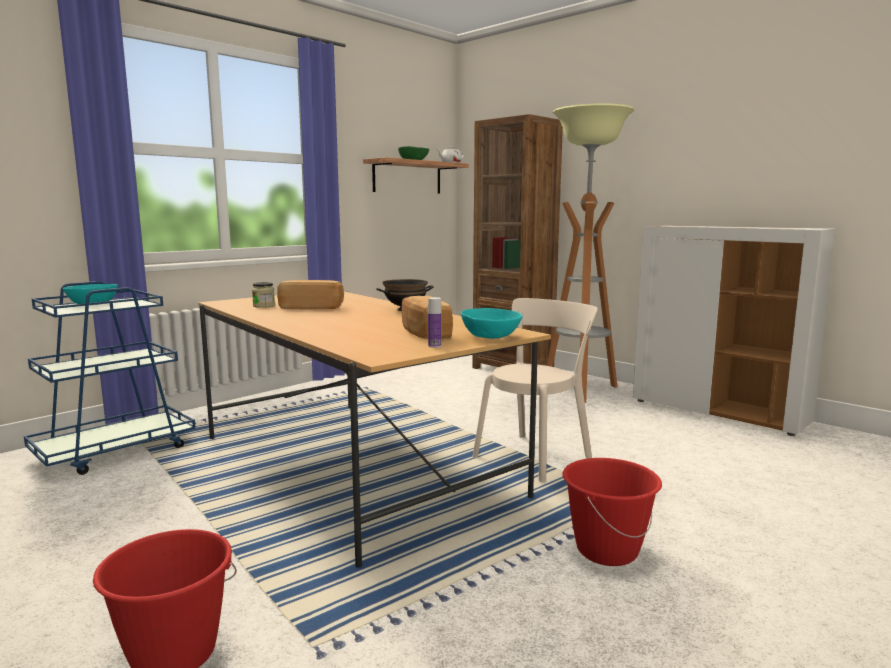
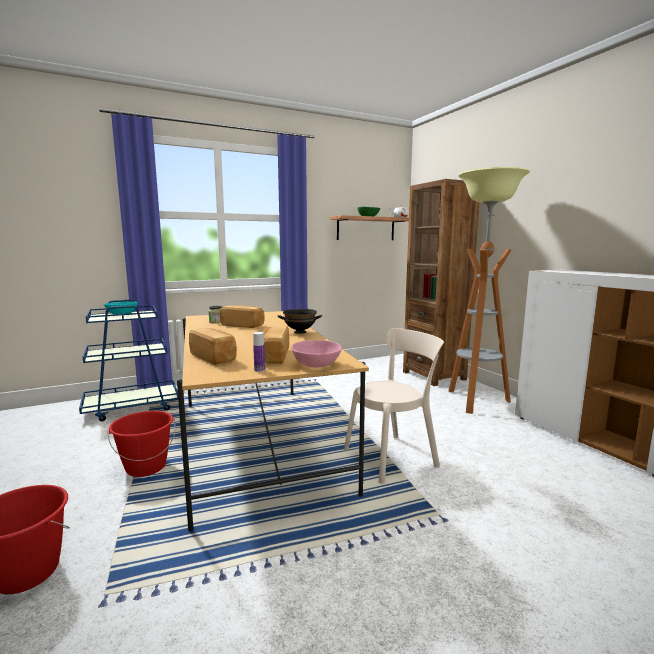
camera: 20 degrees right, 0 degrees up
(349, 340) = (214, 357): none -> bread
(491, 336) = (317, 365): turquoise bowl -> pink bowl
(606, 550) = (385, 564): red bucket -> red bucket (146, 467)

